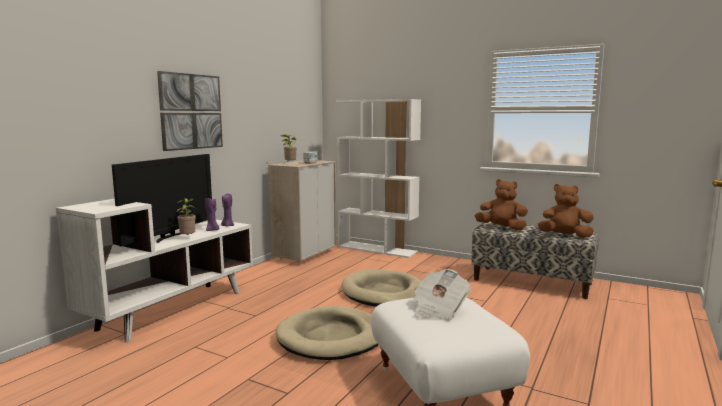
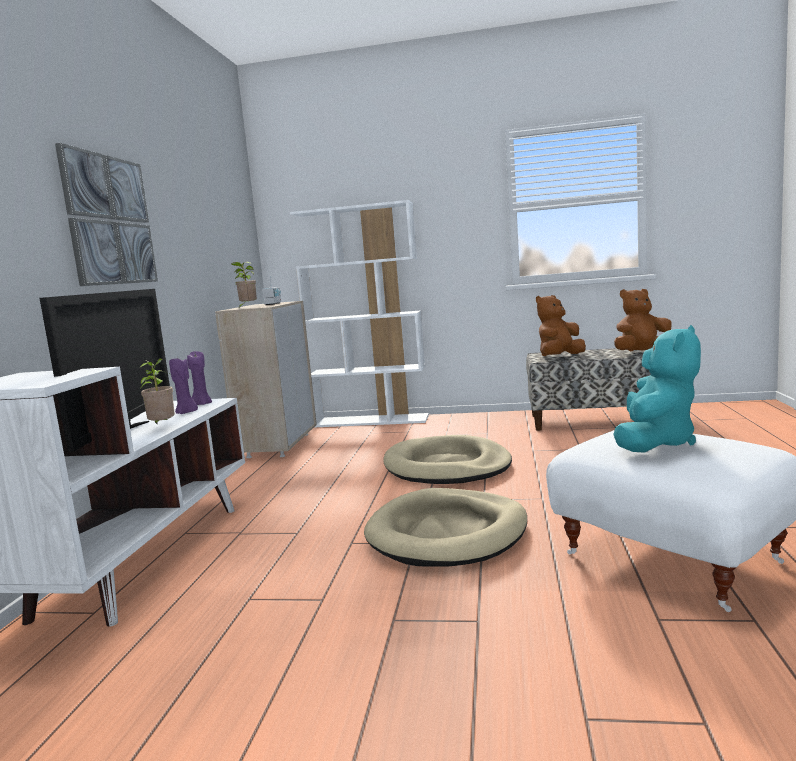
camera: 20 degrees left, 0 degrees up
(438, 309) = (655, 442): newspaper -> turquoise plush toy
(501, 228) = (559, 357): brown plush toy -> brown plush toy turned 45 degrees counterclockwise

